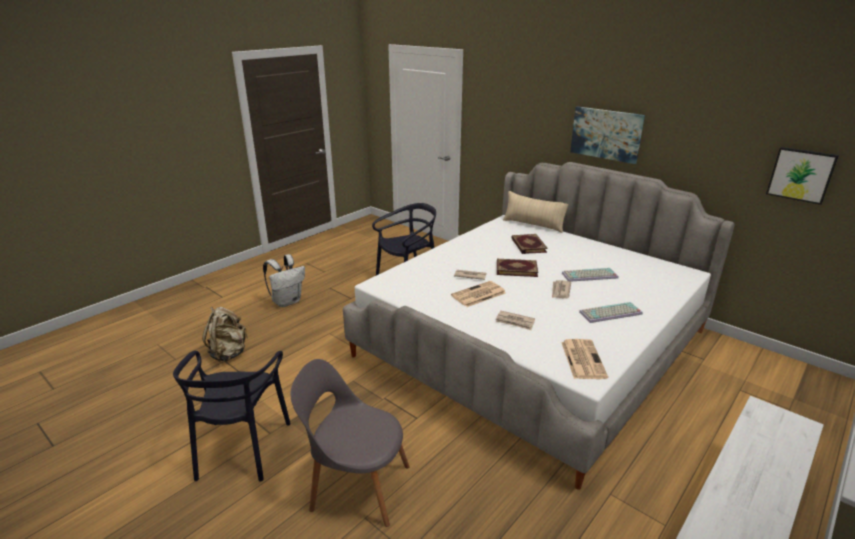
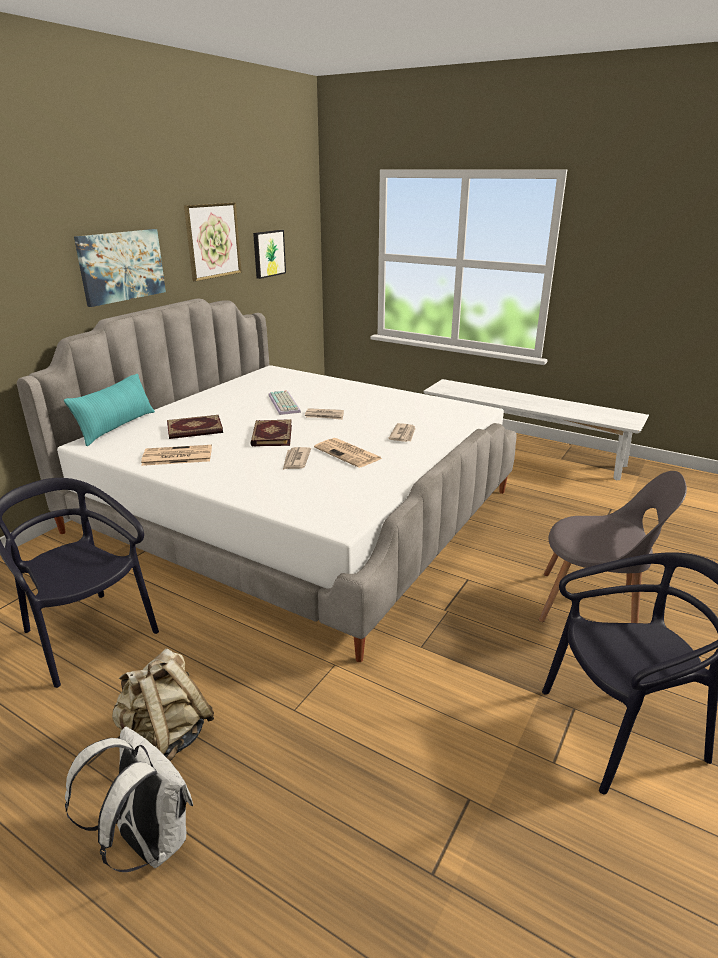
camera: 100 degrees left, 0 degrees up
(229, 353) = (402, 879): beige backpack -> beige backpack (166, 736)
(356, 486) = (592, 606): grey chair -> grey chair turned 75 degrees counterclockwise
(533, 225) = (117, 427): beige pillow -> turquoise pillow
(582, 359) = (451, 411): newspaper -> newspaper (176, 456)
(610, 314) = (366, 399): keyboard -> none
(712, 139) = (213, 241): none -> picture

